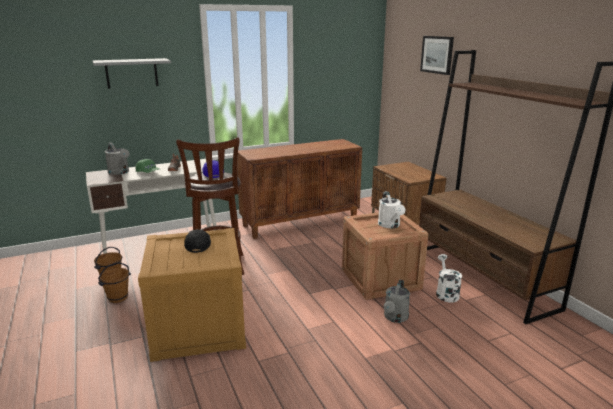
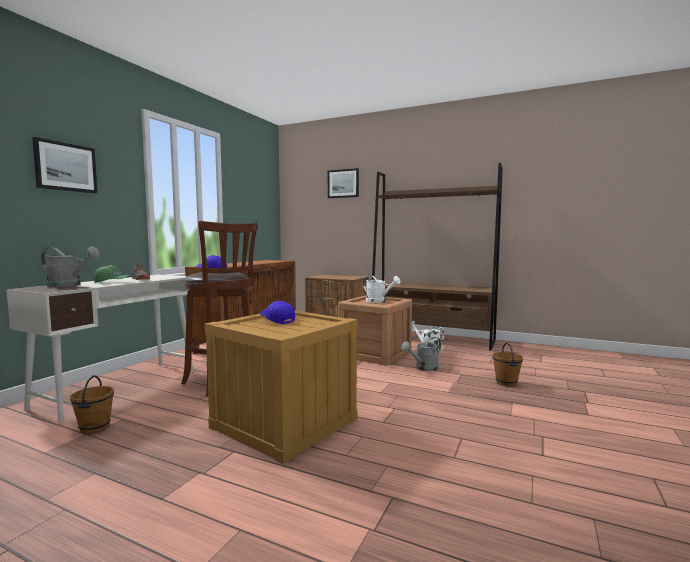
camera: 40 degrees left, 15 degrees down
(118, 298) = (135, 437): brown bucket -> brown bucket (506, 383)
(131, 73) = (65, 167): grey shelf -> picture
(198, 245) = (277, 320): black cap -> blue cap
(395, 318) = (423, 368): grey watering can -> grey watering can turned 75 degrees clockwise

